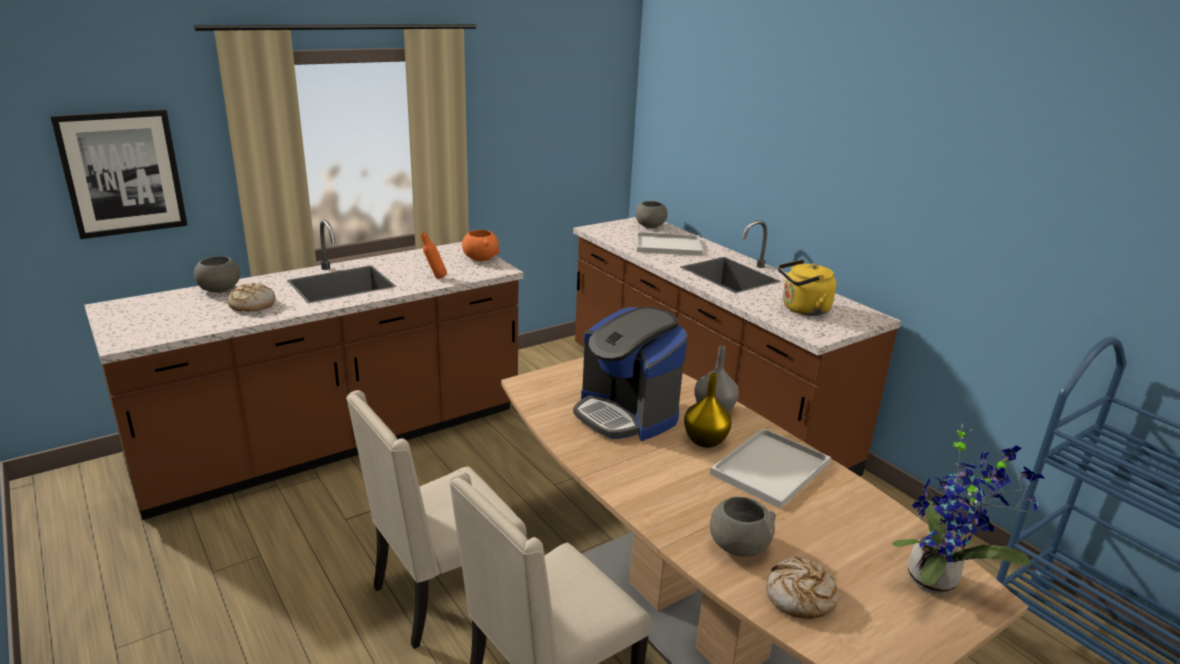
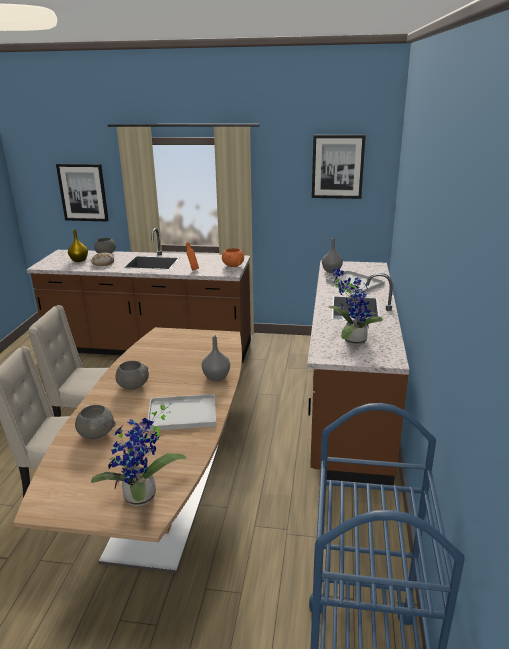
camera: 45 degrees right, 0 degrees up
(569, 88) = (337, 167): none -> picture
(615, 238) = (332, 271): none -> grey vase
(626, 414) = (173, 362): coffee machine -> none
(650, 226) = (371, 269): grey bowl -> grey bowl (133, 386)
(705, 441) = (180, 388): yellow vase -> yellow vase (78, 260)
(800, 597) = (74, 465): bread -> none
(802, 309) = (352, 340): yellow kettle -> potted plant

